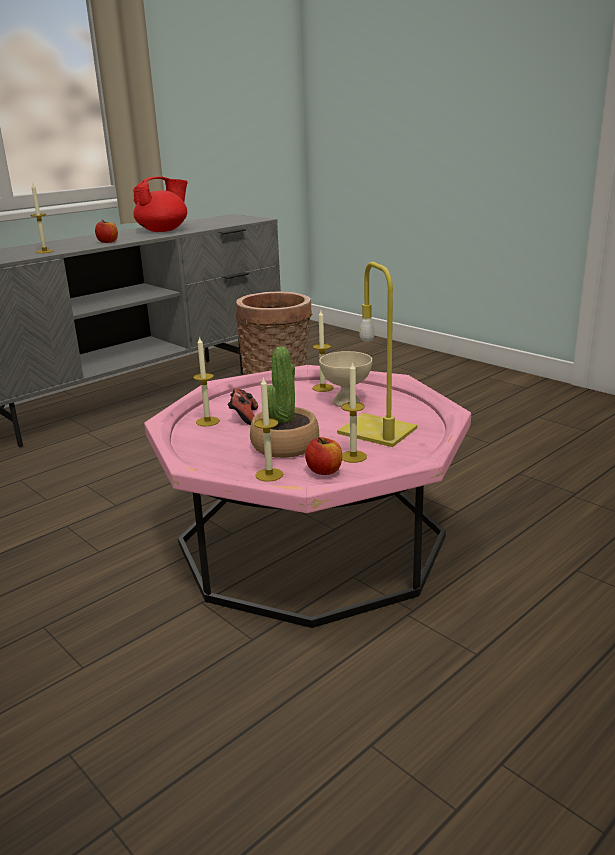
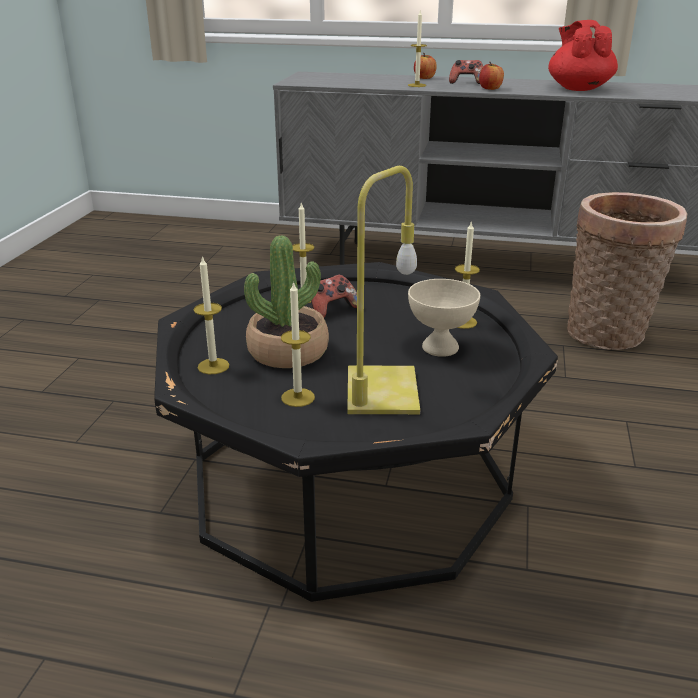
camera: 55 degrees right, 5 degrees up
(75, 243) = (466, 83): none -> game controller
(163, 230) = (578, 89): red teapot -> red teapot turned 120 degrees counterclockwise
(311, 540) = (349, 479): pink coffee table -> black coffee table
(324, 471) = (243, 391): apple -> apple (424, 78)

